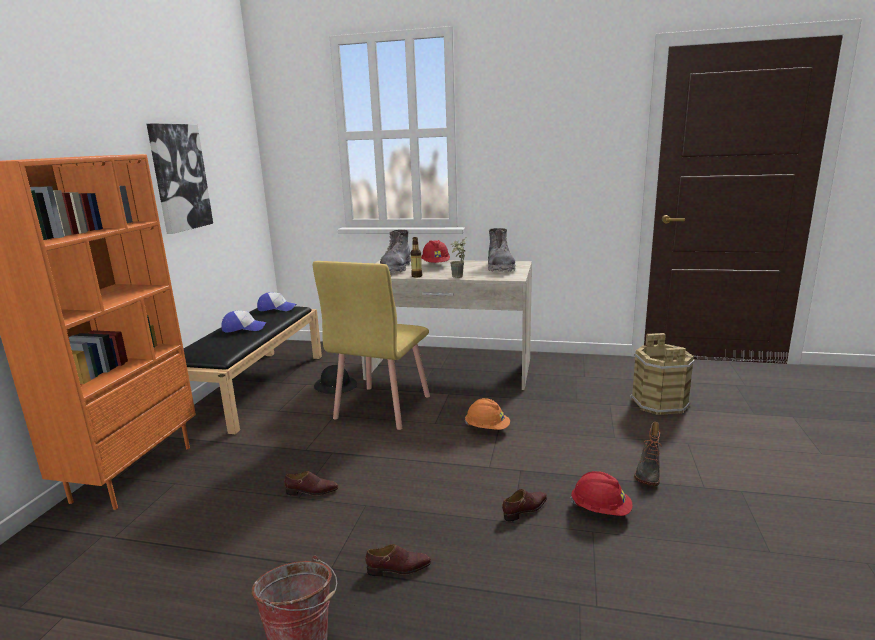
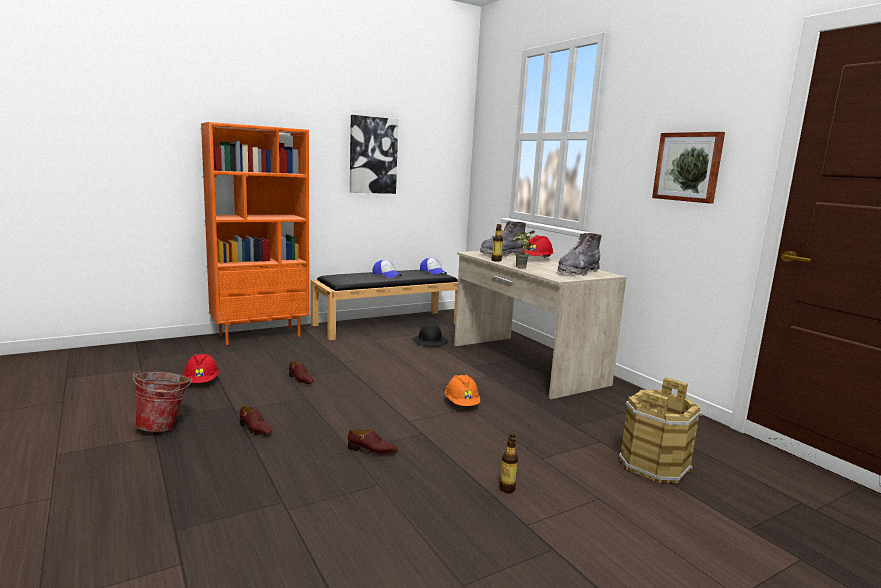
camera: 45 degrees right, 5 degrees down
(381, 407) = (428, 363): yellow chair -> none
(566, 157) = (688, 167): none -> picture
(600, 510) = (413, 480): red hard hat -> red hard hat (201, 382)
(647, 472) = (507, 488): boot -> bottle

